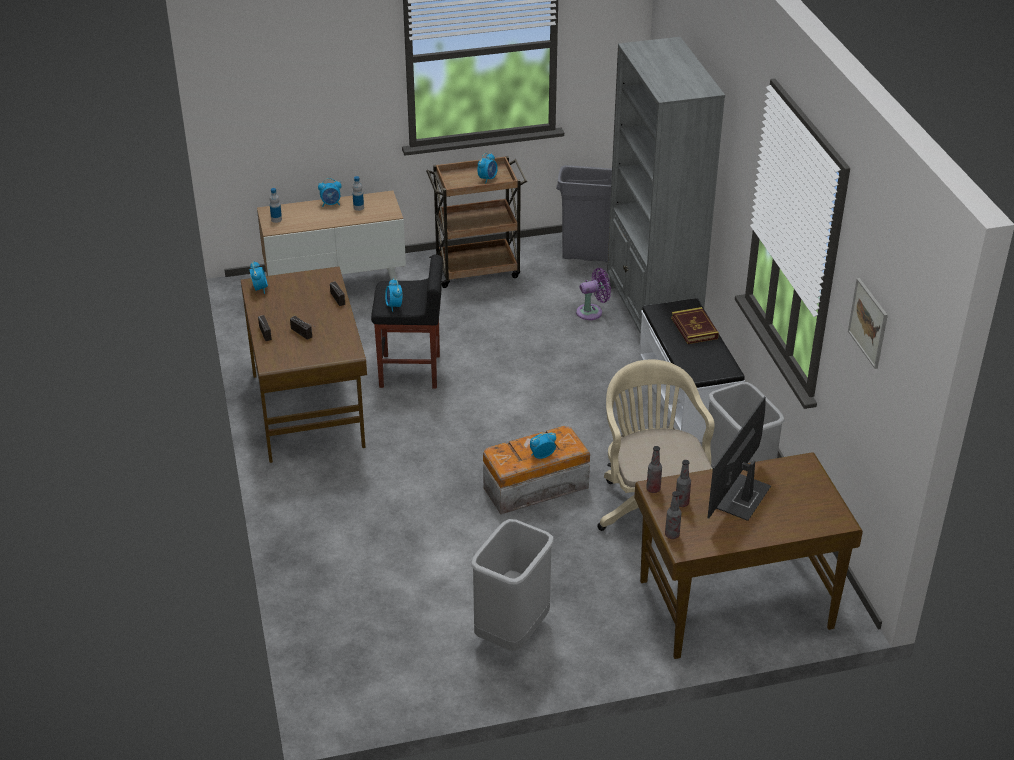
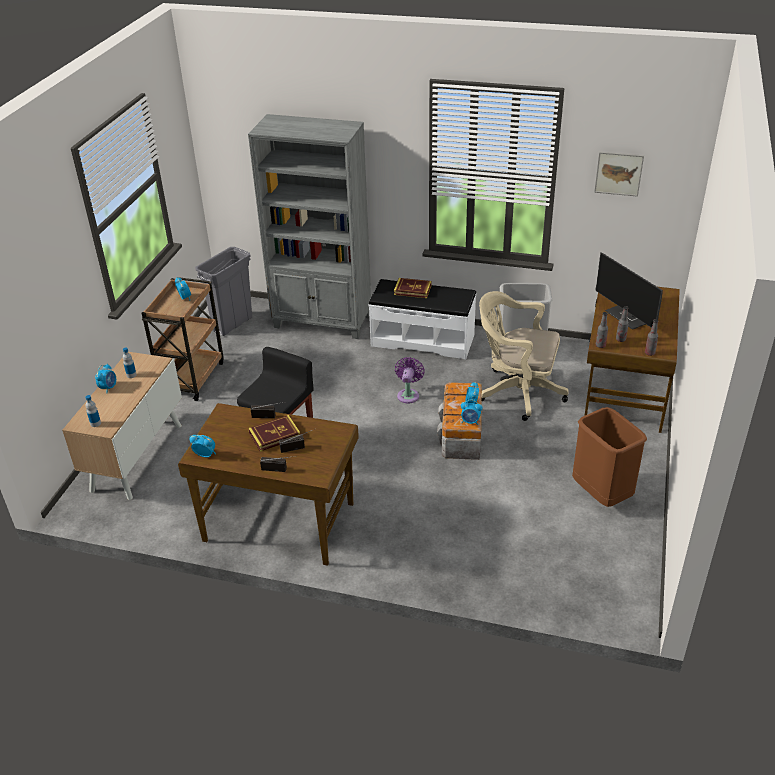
camera: 60 degrees left, 0 degrees up
(313, 316) = (274, 435): none -> book
(394, 306) = (280, 399): alarm clock -> alarm clock (470, 421)
(513, 633) = (602, 494): grey trash can -> brown trash can
(592, 312) = (296, 345): purple fan -> purple fan (408, 394)

